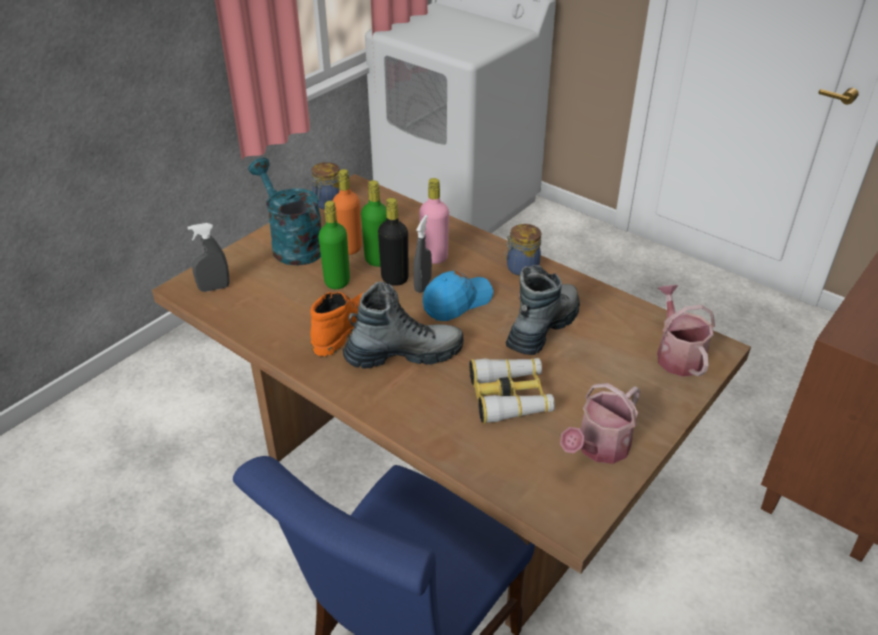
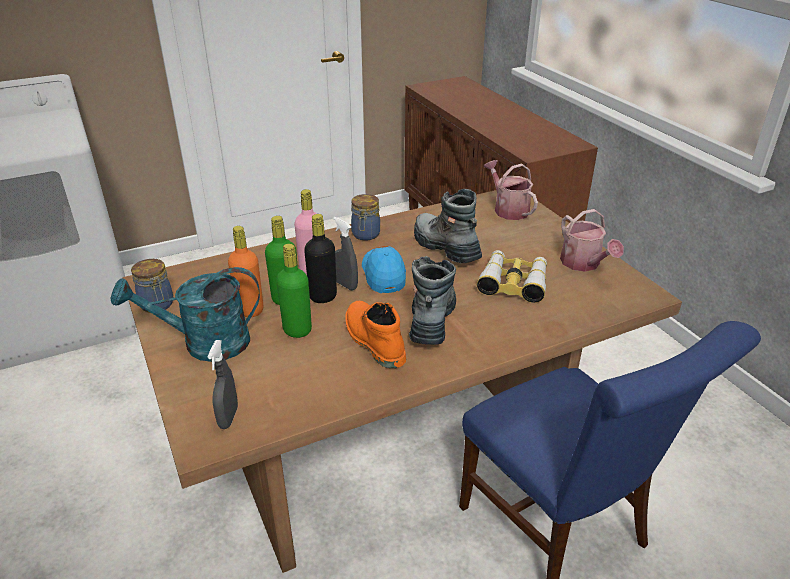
camera: 65 degrees left, 5 degrees down
(677, 354) = (508, 209): watering can -> watering can turned 45 degrees clockwise

